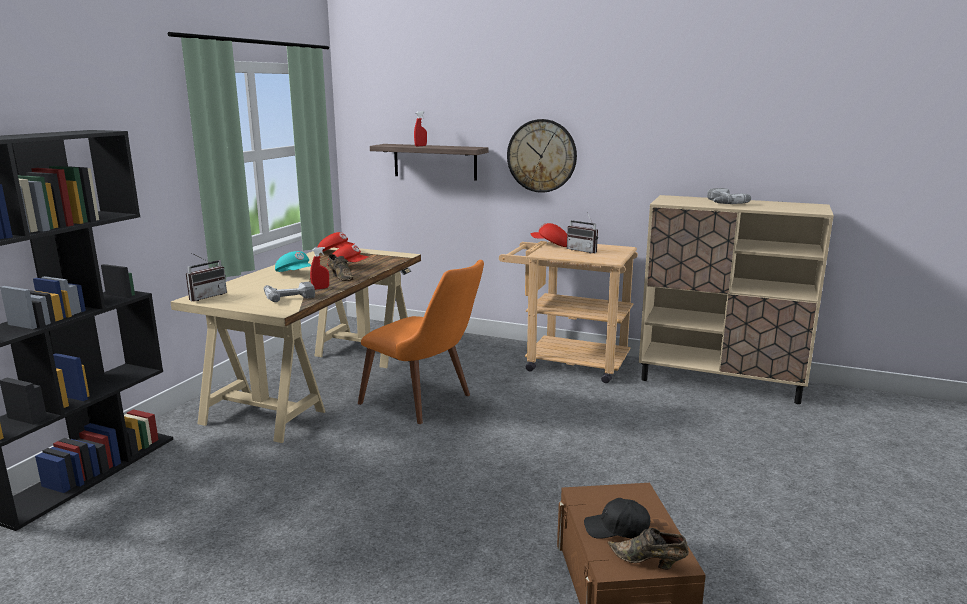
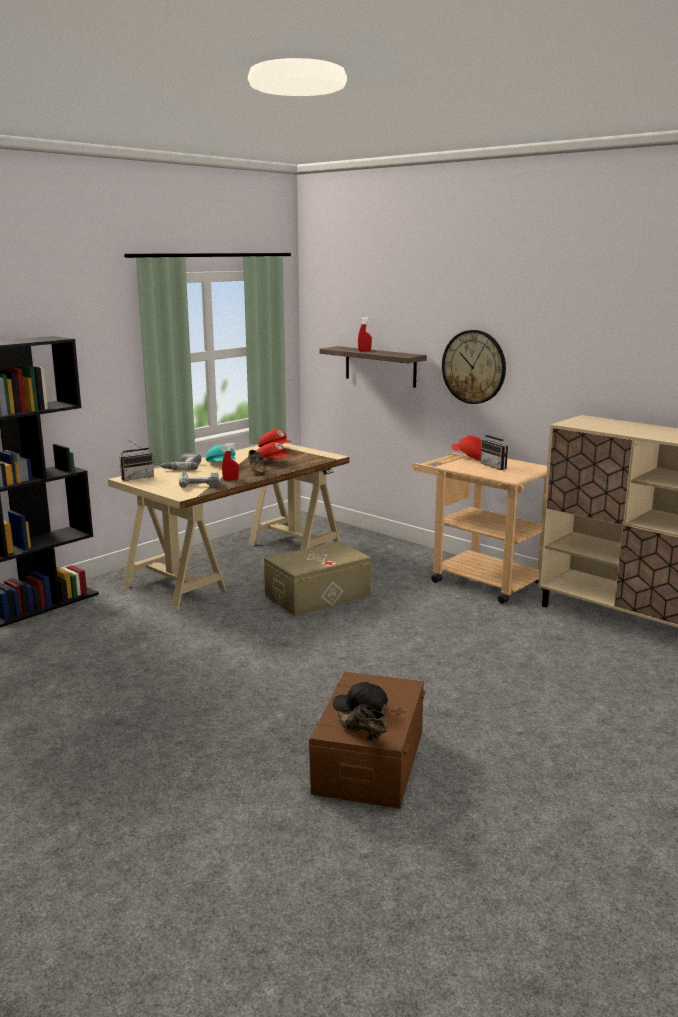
camera: 20 degrees right, 0 degrees up
(426, 402) = (317, 595): orange chair -> beige storage box
(721, 202) = (630, 428): power drill -> power drill (182, 467)

